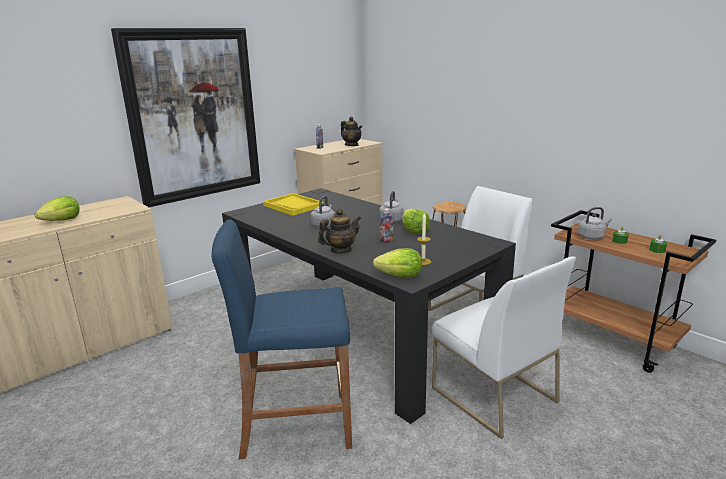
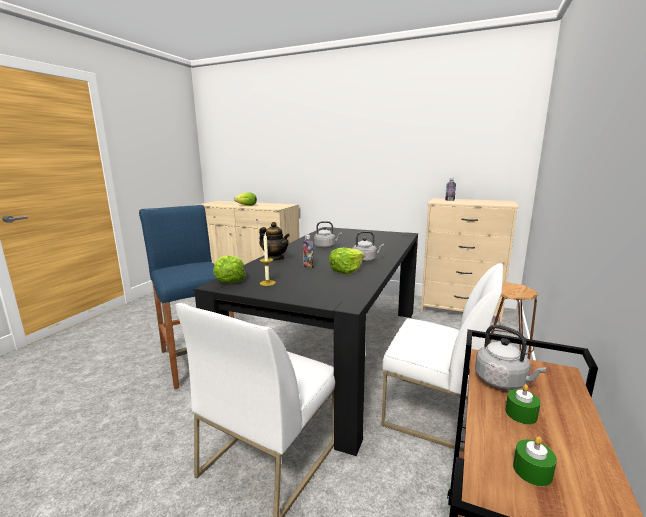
camera: 65 degrees right, 5 degrees down
(193, 115) = (349, 158): picture -> none
(293, 206) = (360, 235): yellow tray -> none
(351, 145) = (481, 203): teapot -> none

